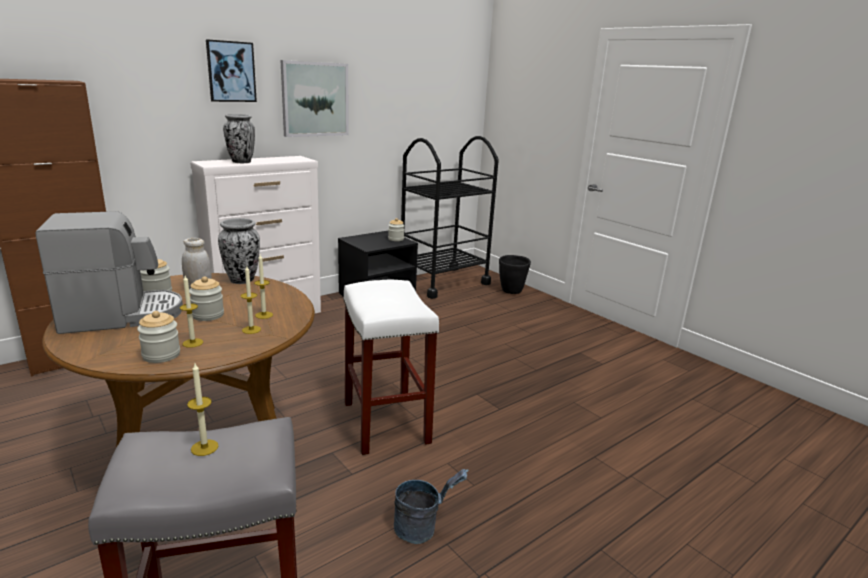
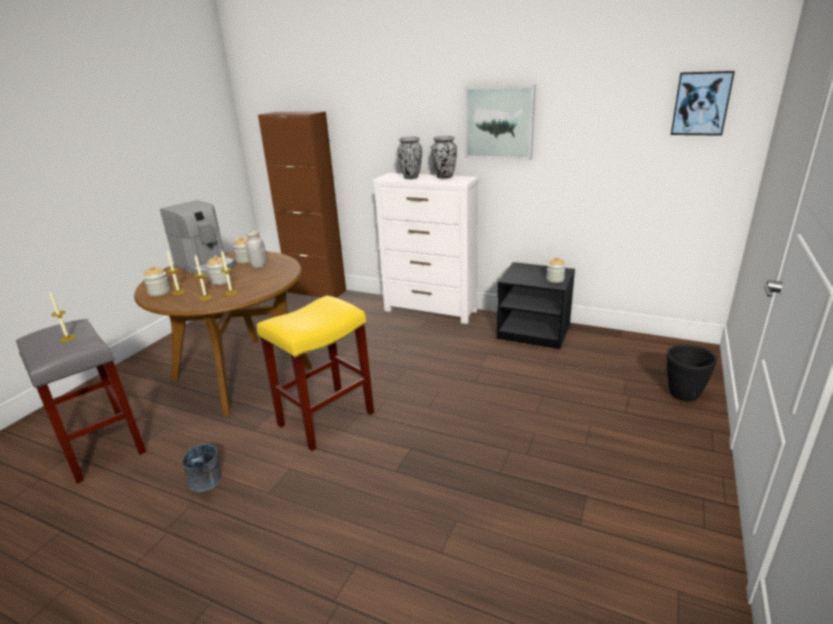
camera: 65 degrees right, 5 degrees up
(231, 71) = (423, 99): picture -> picture (701, 103)
(242, 280) = (287, 268): vase -> vase (444, 177)
(387, 423) = (325, 420): white stool -> yellow stool
(443, 282) = (627, 348): black cart -> none

